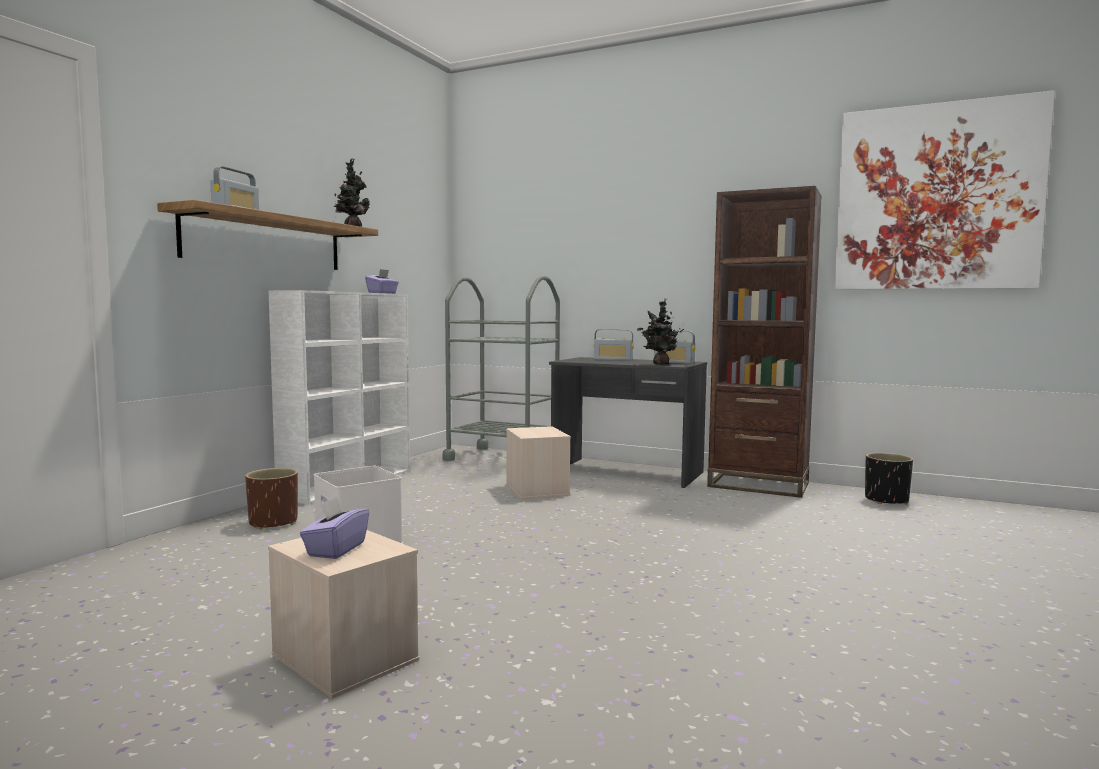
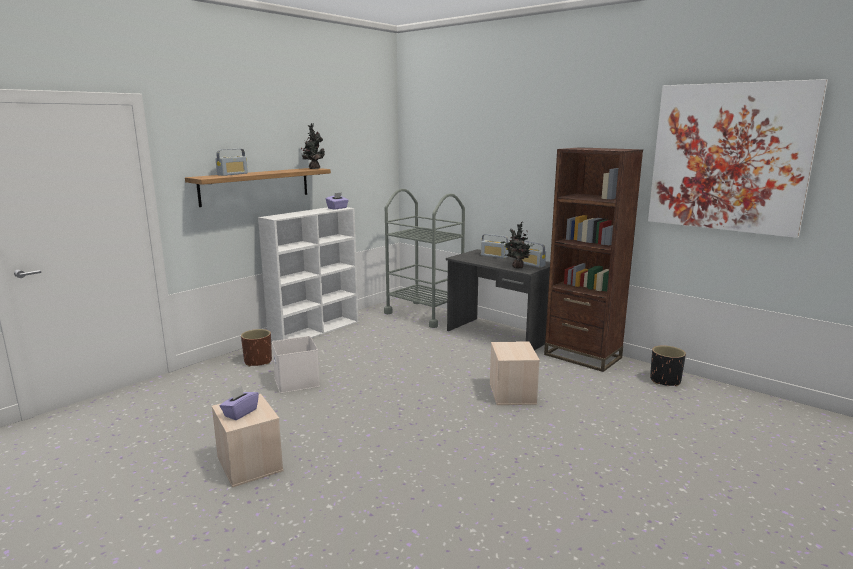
camera: 15 degrees right, 10 degrees up
(536, 489) = (426, 347): beige storage box -> beige storage box (511, 393)

